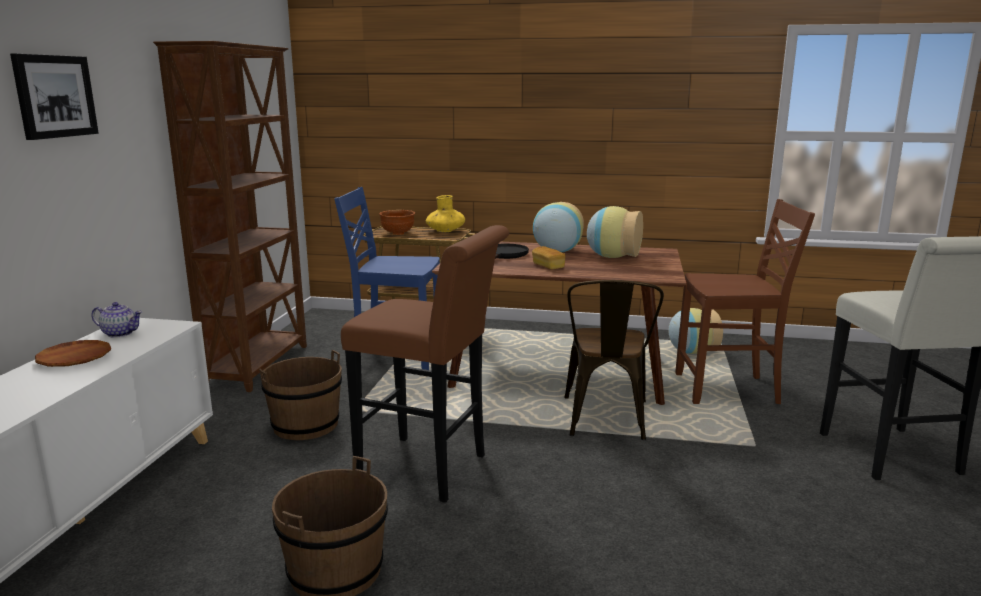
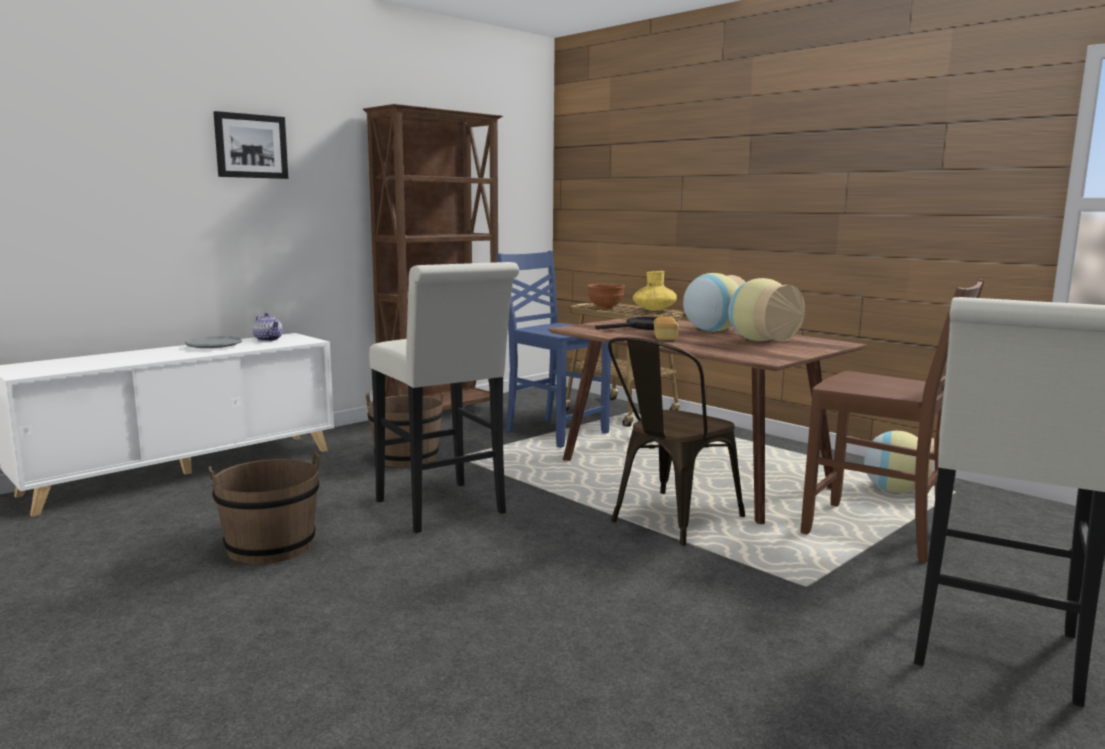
camera: 35 degrees right, 5 degrees down
(74, 358) = (214, 346): brown plate -> grey plate
(431, 470) = (444, 510): brown stool -> white stool

